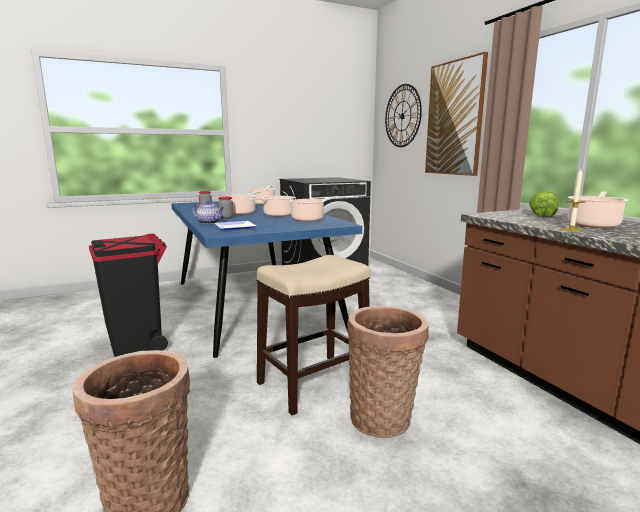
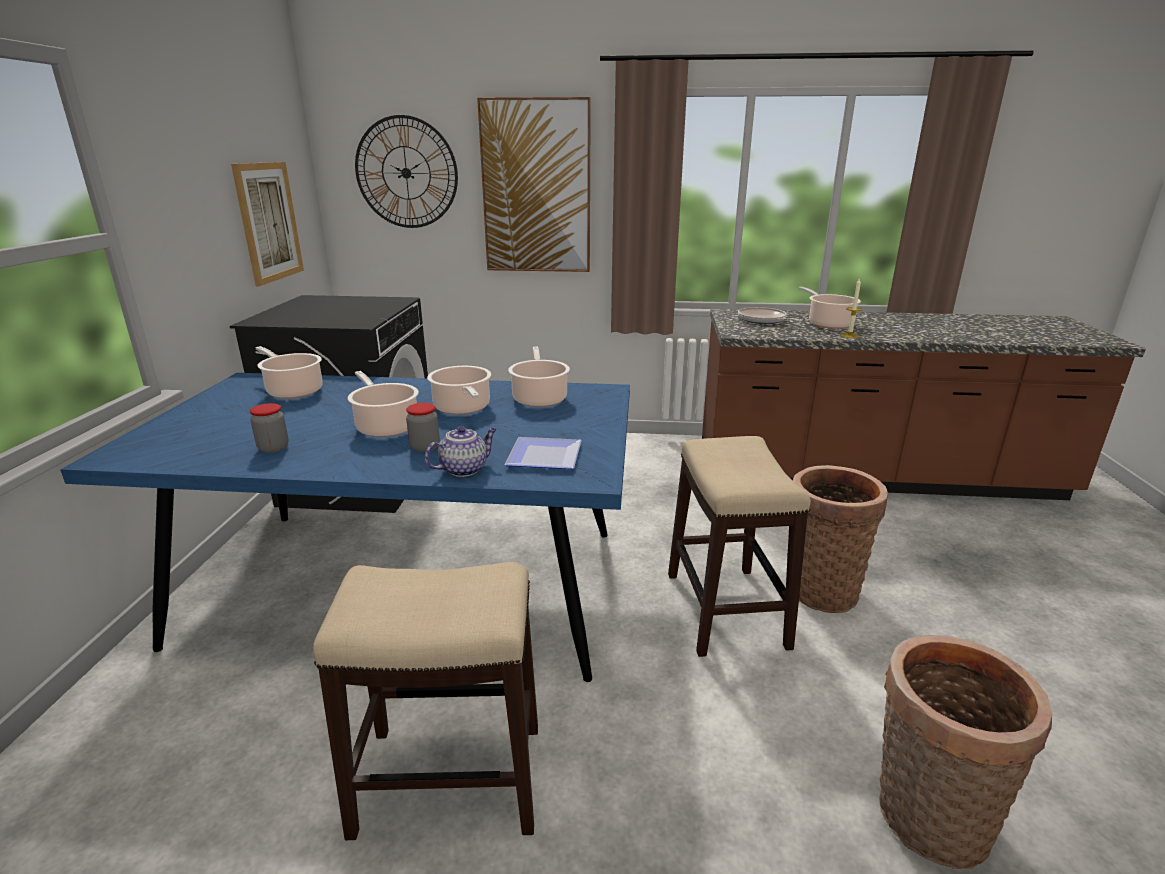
camera: 60 degrees left, 10 degrees up
(137, 345) = (447, 779): black trash can -> stool
(325, 139) = (269, 222): none -> picture
(542, 215) = (763, 320): lettuce -> frying pan

